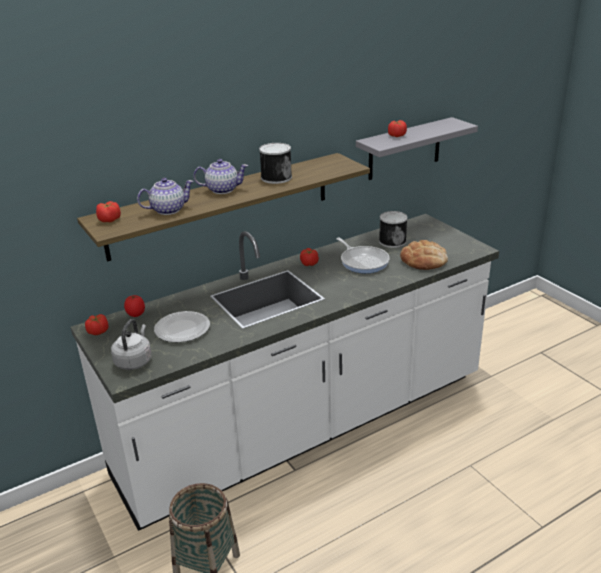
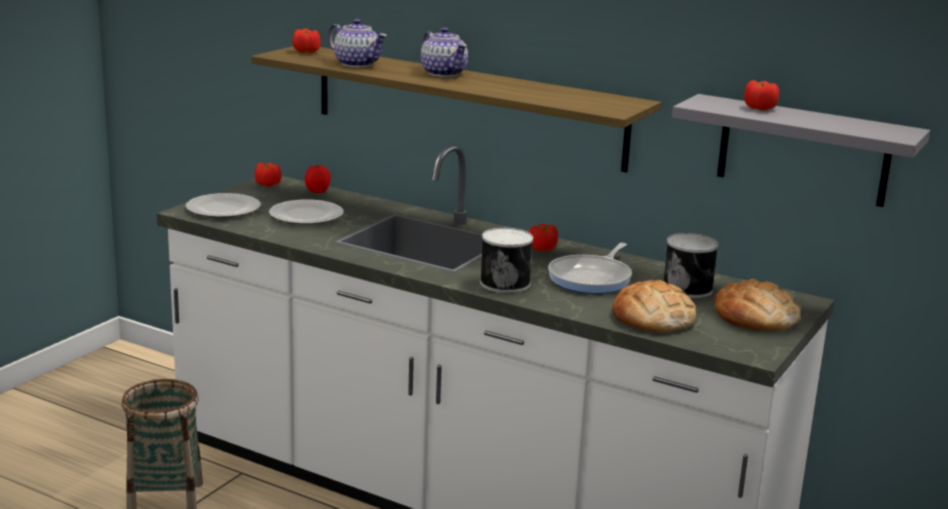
camera: 60 degrees right, 10 degrees down
(134, 361) = (224, 209): grey kettle -> plate
(276, 177) = (516, 86): can -> can (505, 283)
(436, 236) = (755, 316): none -> bread

